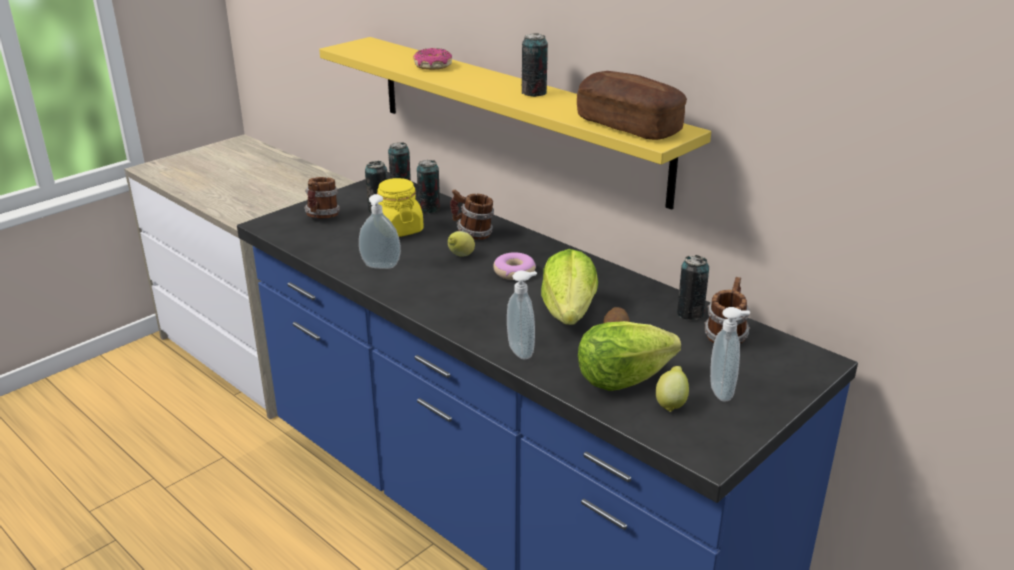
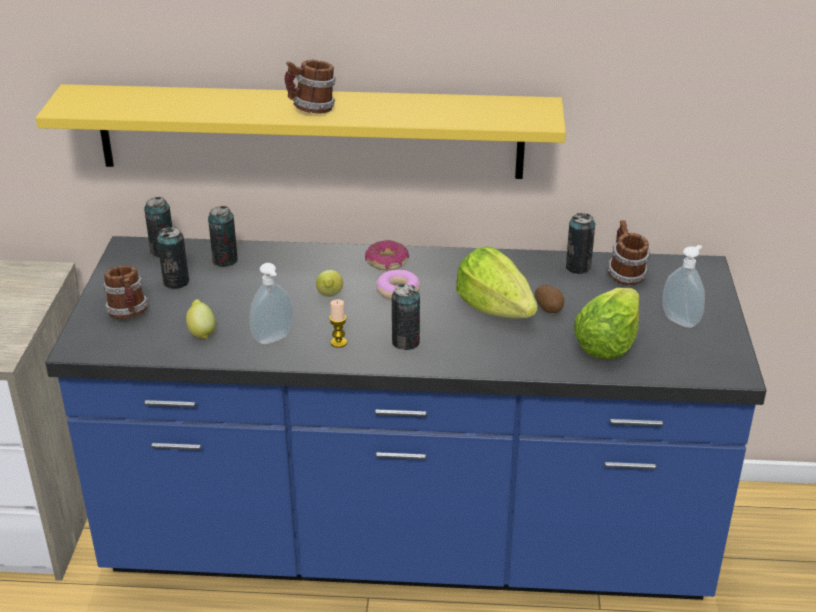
camera: 40 degrees left, 5 degrees up
(398, 229) = (230, 294): yellow jar -> none
(418, 287) = (338, 343): none -> candle
(432, 66) = (209, 103): donut -> donut (387, 262)
(472, 234) = (307, 270): mug -> mug (311, 110)
(522, 351) = (508, 358): soap dispenser -> none
(534, 93) = (362, 104): can -> can (405, 342)
(628, 126) = (498, 114): bread -> none
(671, 403) = (663, 346): lemon -> lemon (201, 332)

